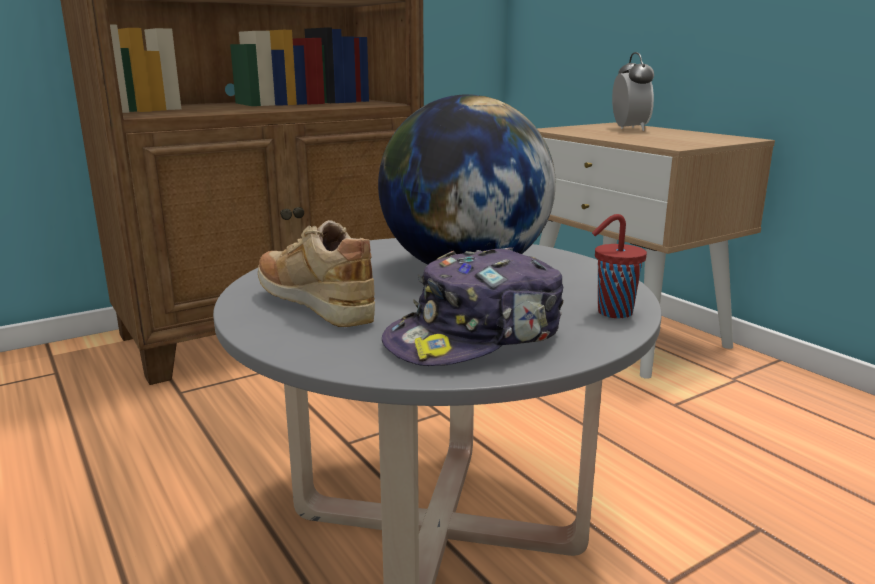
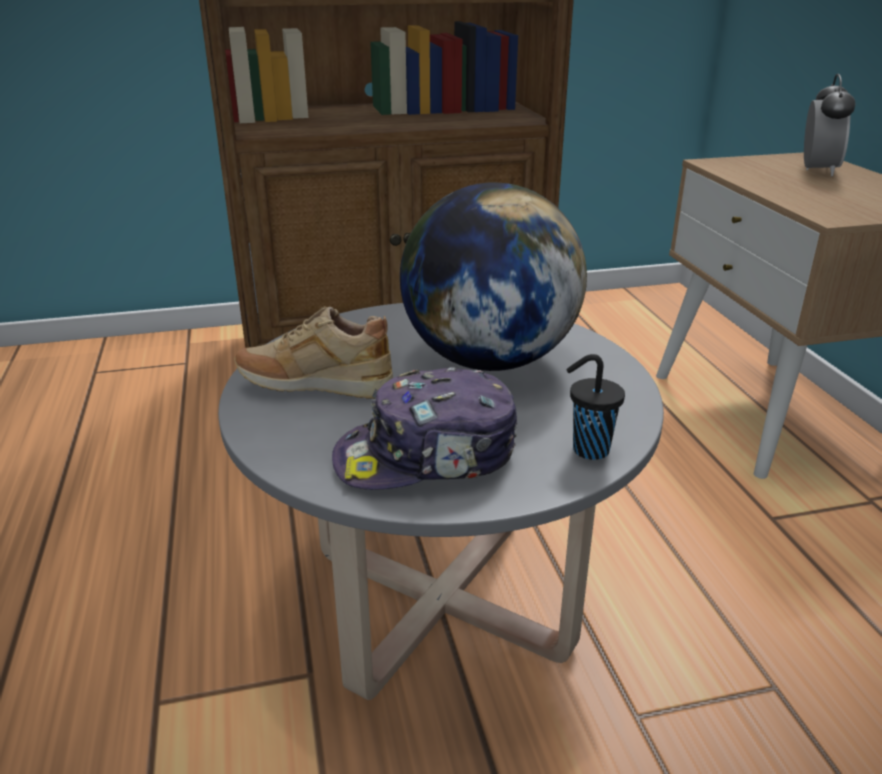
camera: 20 degrees right, 10 degrees up
(316, 306) = (315, 388): beige shoe -> beige shoe turned 60 degrees counterclockwise
(612, 313) = (588, 450): red cup -> black cup

